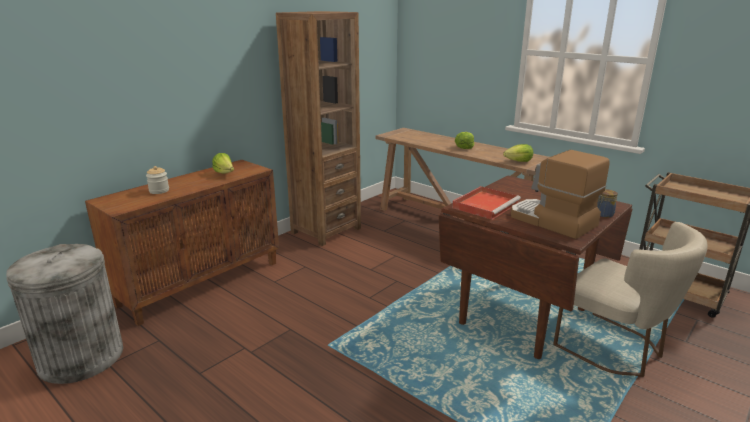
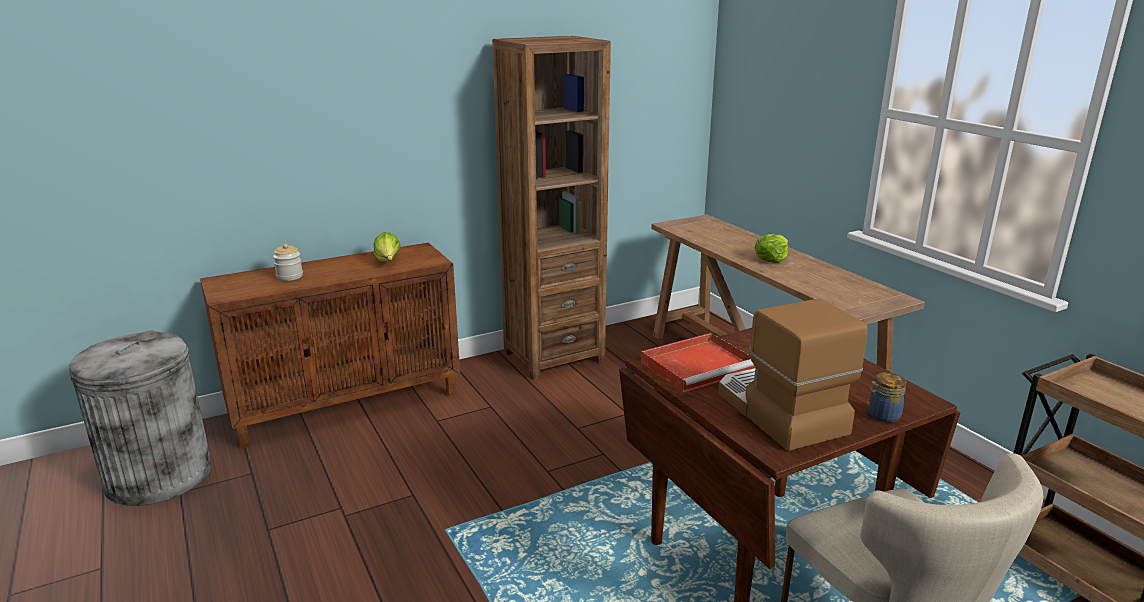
camera: 20 degrees right, 0 degrees up
(518, 161) = (839, 295): lettuce -> none

